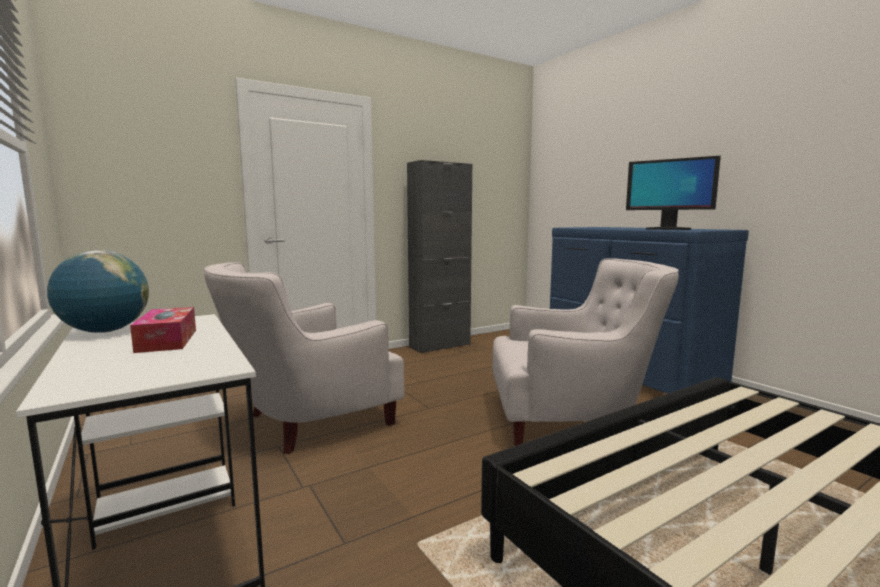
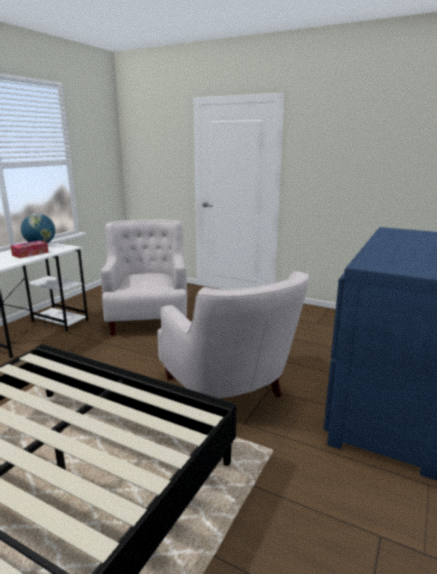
camera: 60 degrees right, 10 degrees up
(308, 421) = (148, 317): white armchair -> white armchair turned 60 degrees clockwise
(440, 346) = (318, 312): black cabinet -> none
(667, 229) = (389, 257): monitor -> none

